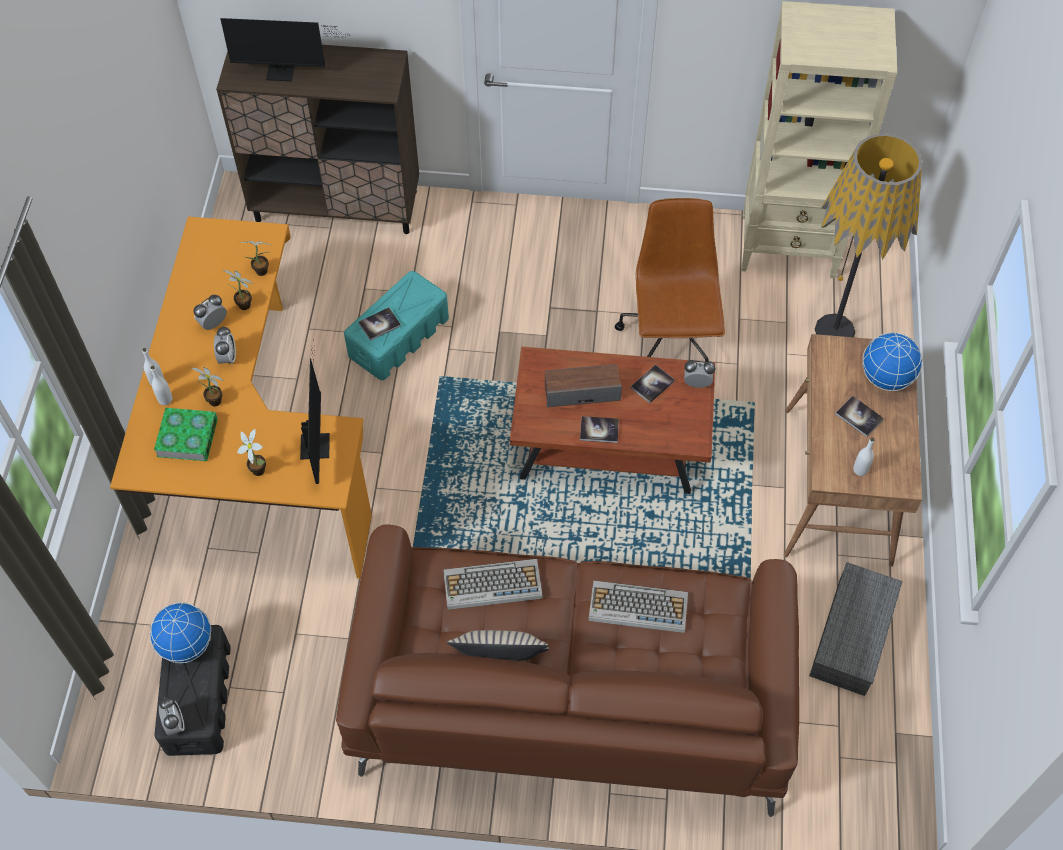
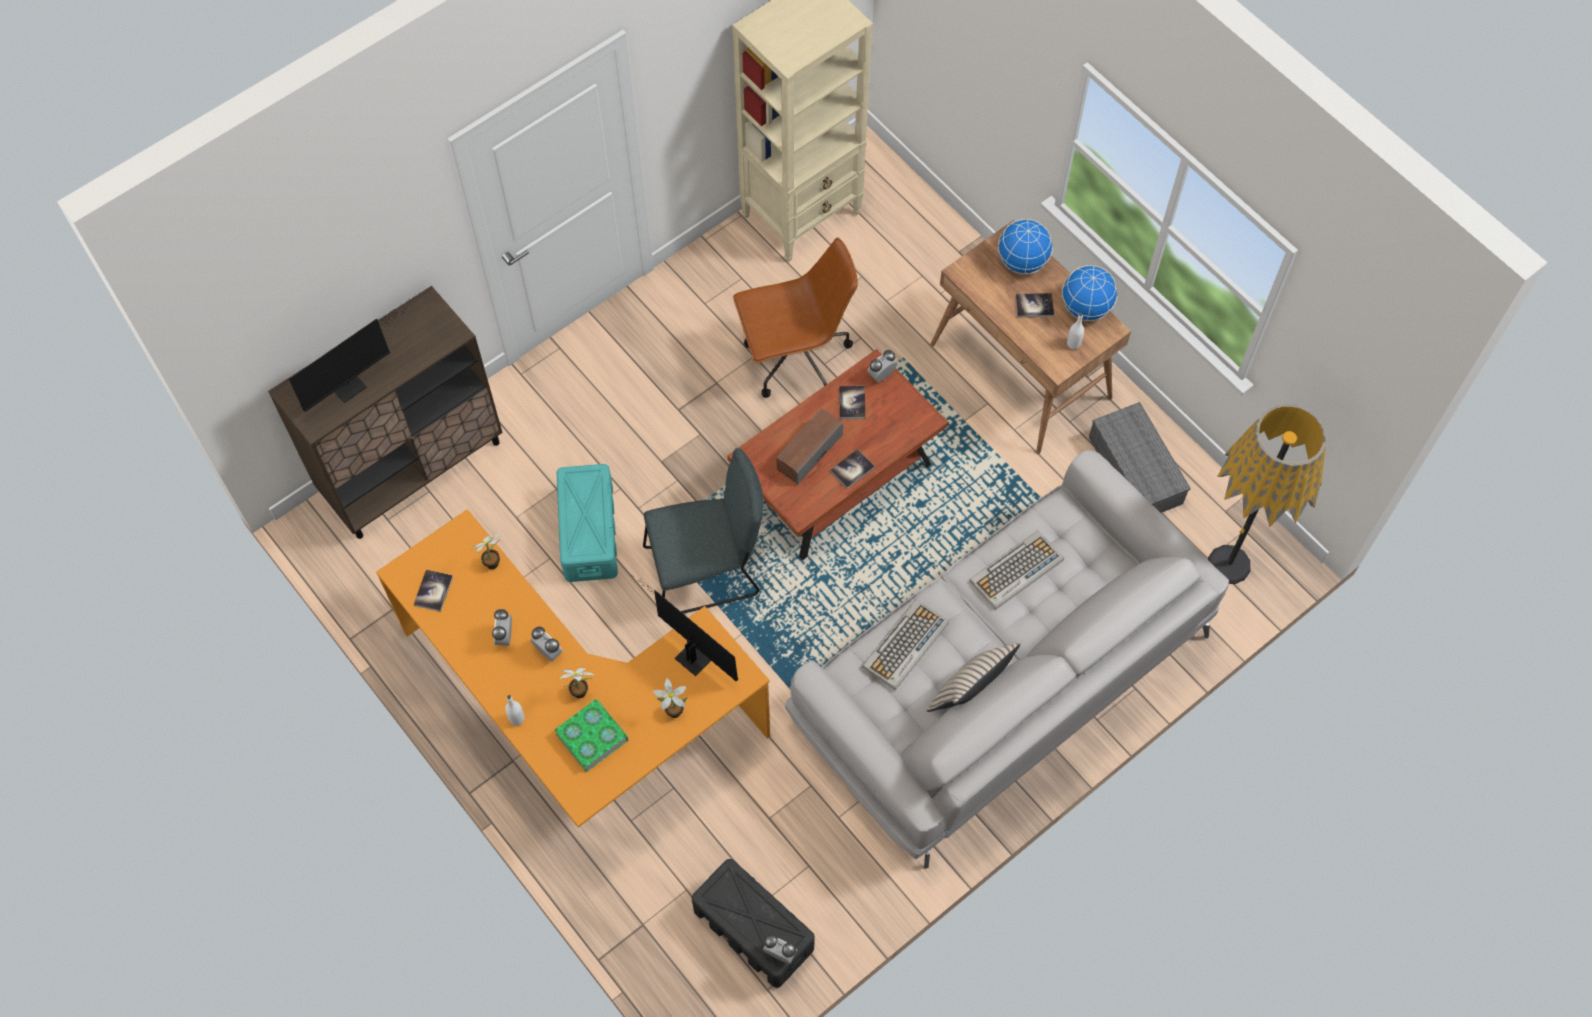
camera: 45 degrees left, 5 degrees up
(165, 399) = (539, 725): white bottle -> none
(186, 645) = (721, 894): globe -> globe (1086, 308)
(245, 307) = (514, 602): potted plant -> none
(379, 324) = (584, 532): book -> book (433, 591)
(447, 429) = (707, 570): none -> grey chair
(569, 691) = (998, 677): brown sofa -> grey sofa
(671, 341) = (795, 360): brown office chair -> brown office chair turned 120 degrees clockwise
(834, 331) = (901, 254): floor lamp -> floor lamp (1229, 564)

